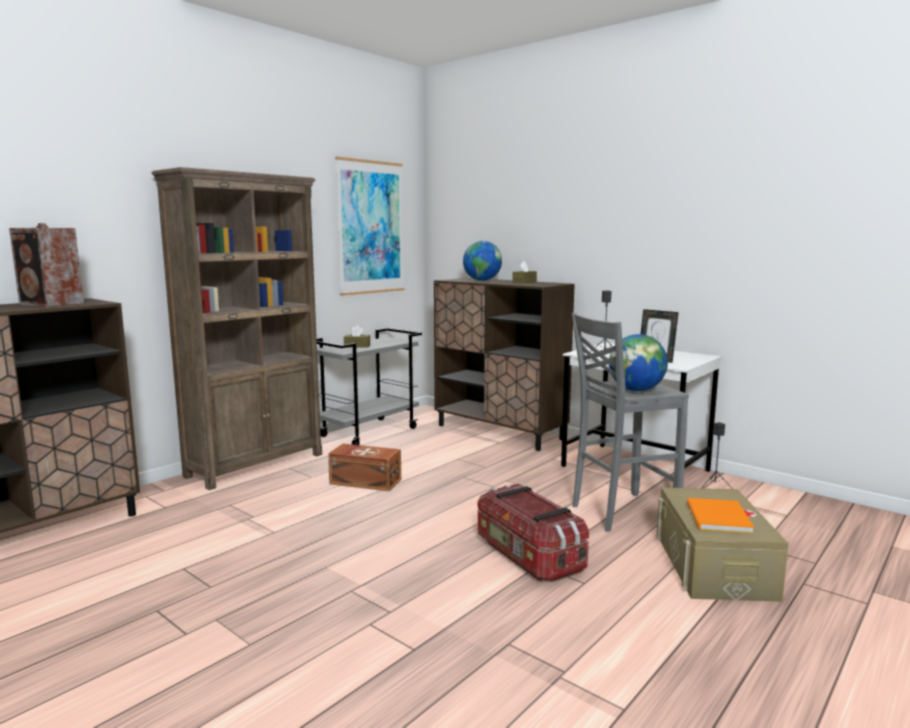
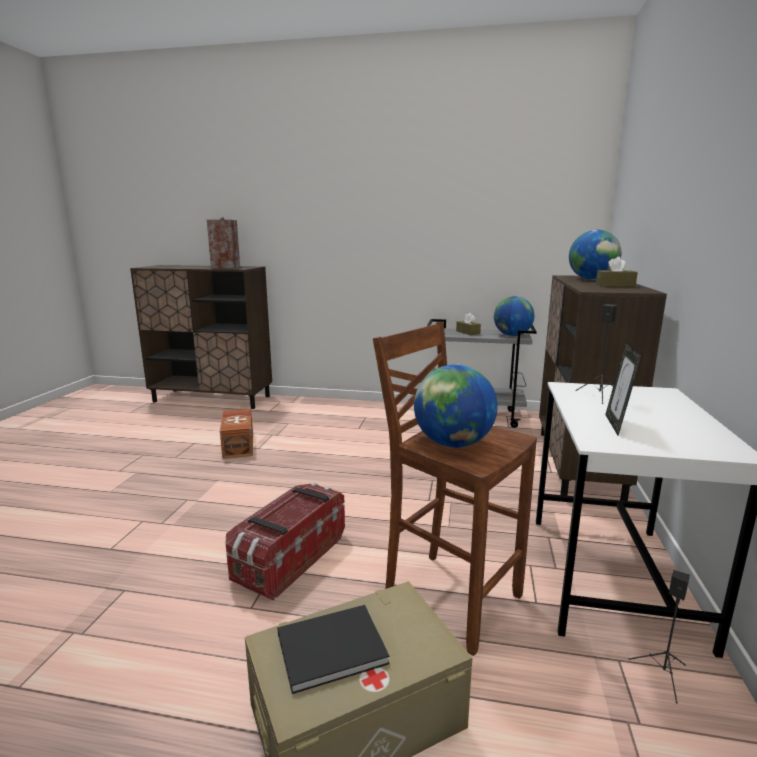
camera: 60 degrees right, 5 degrees up
(256, 465) = (358, 408): brown bookcase -> none
(365, 481) = (372, 446): brown storage box -> brown storage box (239, 445)
(371, 227) = (523, 216): picture -> none
(394, 341) = (512, 335): none -> globe
(620, 513) = (449, 596): grey stool -> brown stool
(717, 518) = (327, 647): orange book -> black book

